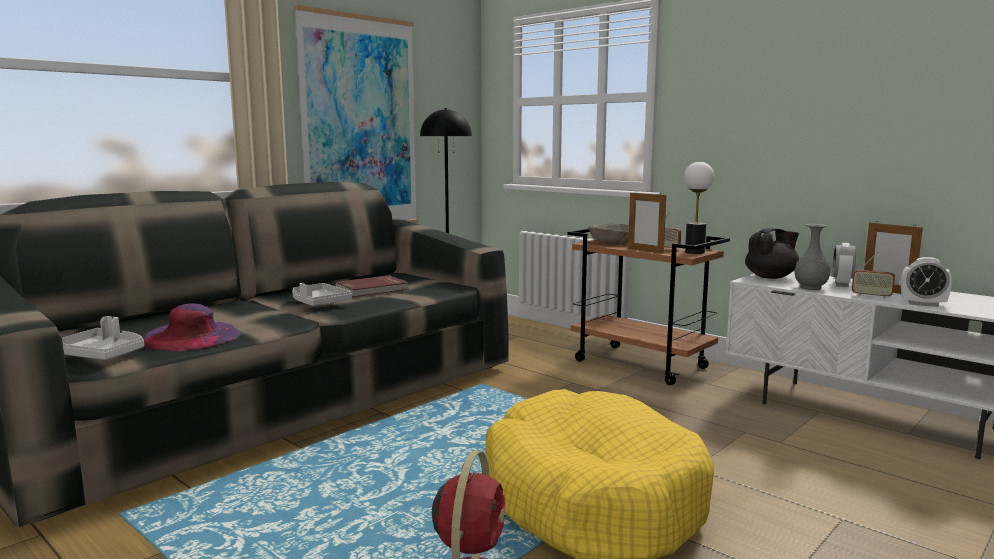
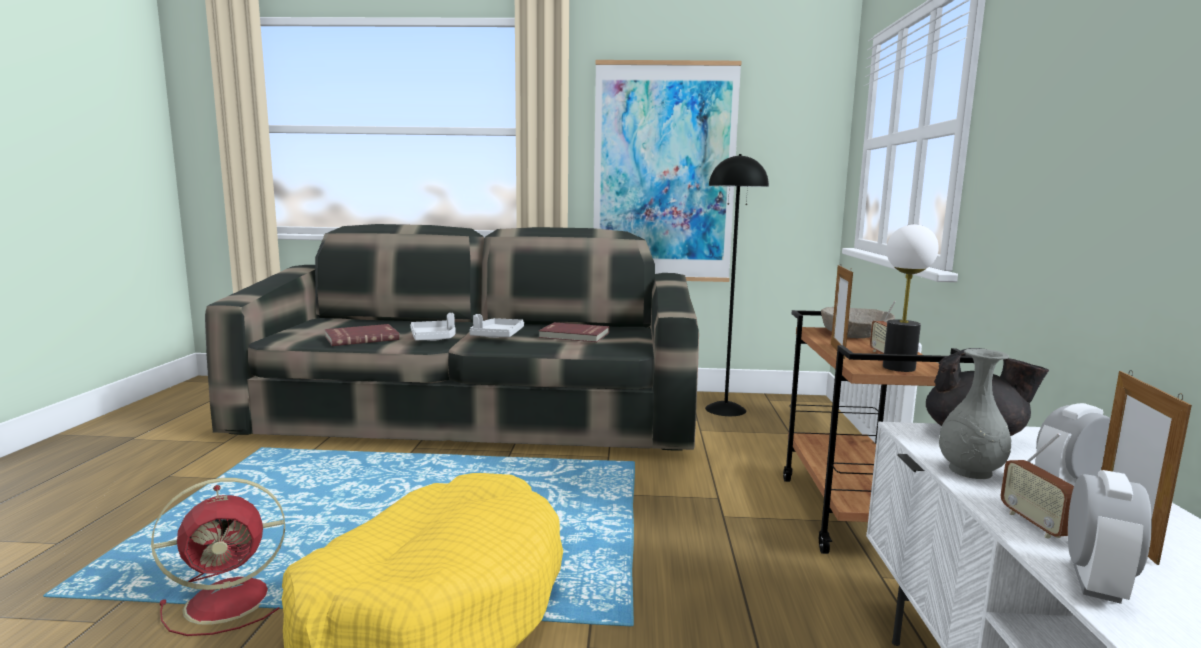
camera: 50 degrees right, 0 degrees up
(102, 355) = (296, 336): grey tray -> grey tray (434, 338)
(191, 337) = (361, 338): purple hat -> red book
(923, 304) = (1095, 583): alarm clock -> alarm clock turned 135 degrees counterclockwise

